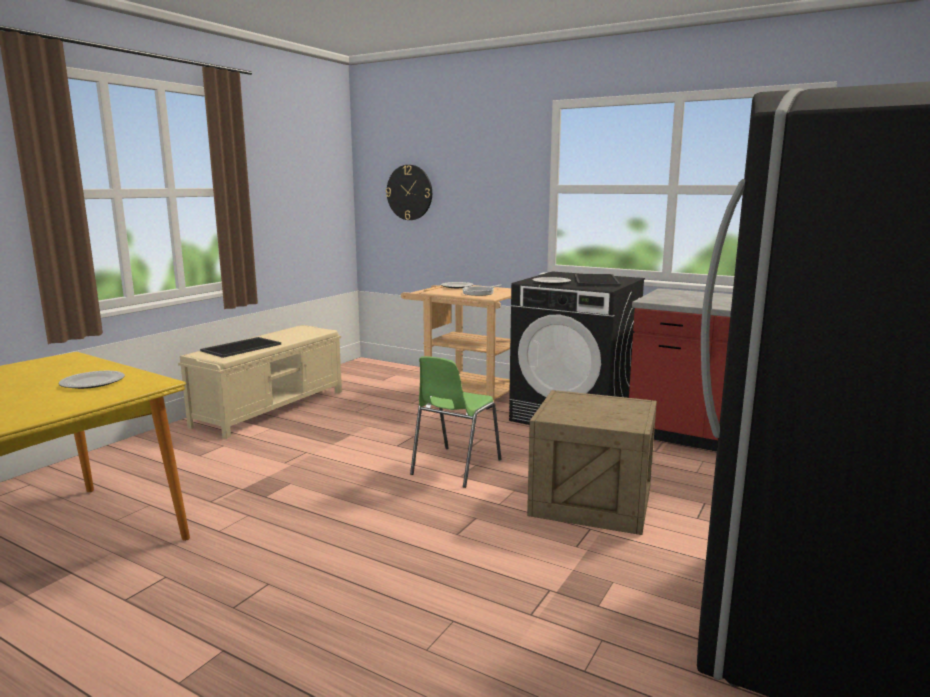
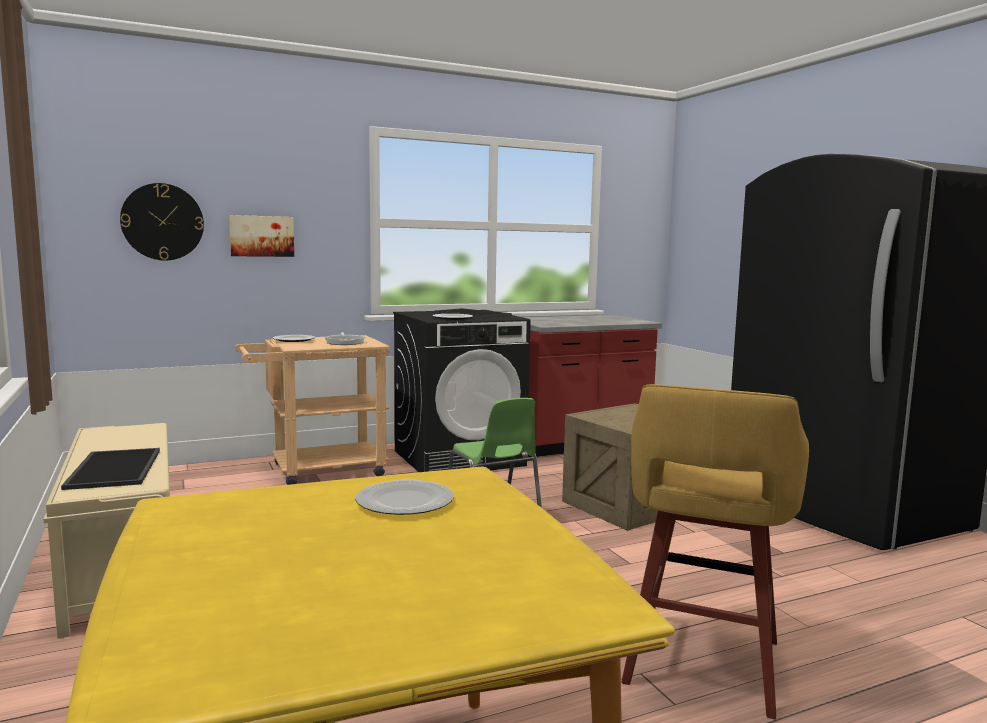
camera: 55 degrees left, 5 degrees down
(301, 606) = (701, 665): none -> yellow stool
(468, 202) = (262, 236): none -> picture

